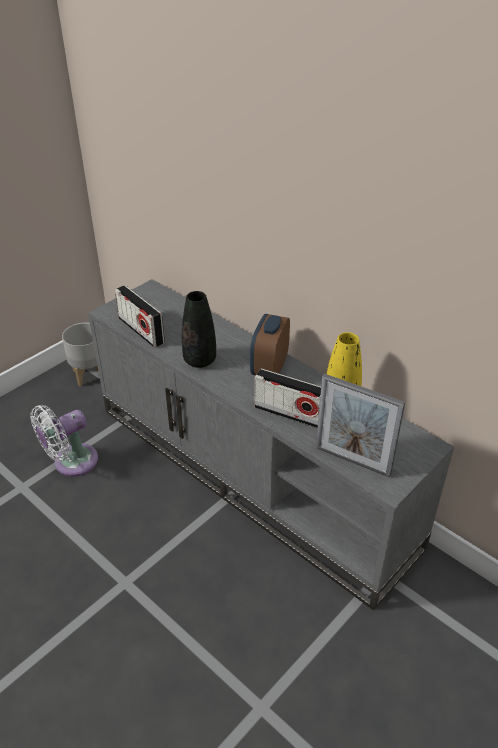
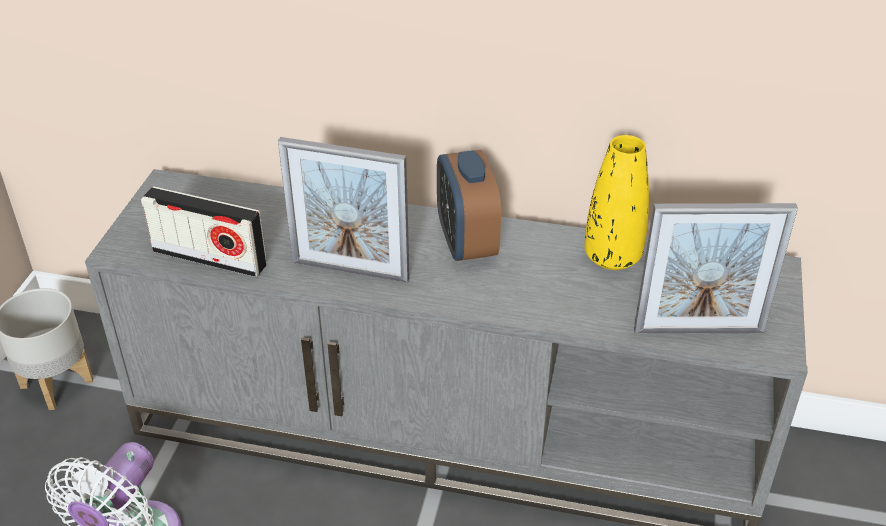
camera: 30 degrees left, 0 degrees up
(200, 360) = (350, 270): black vase -> picture frame
(290, 414) = (556, 298): radio -> none

